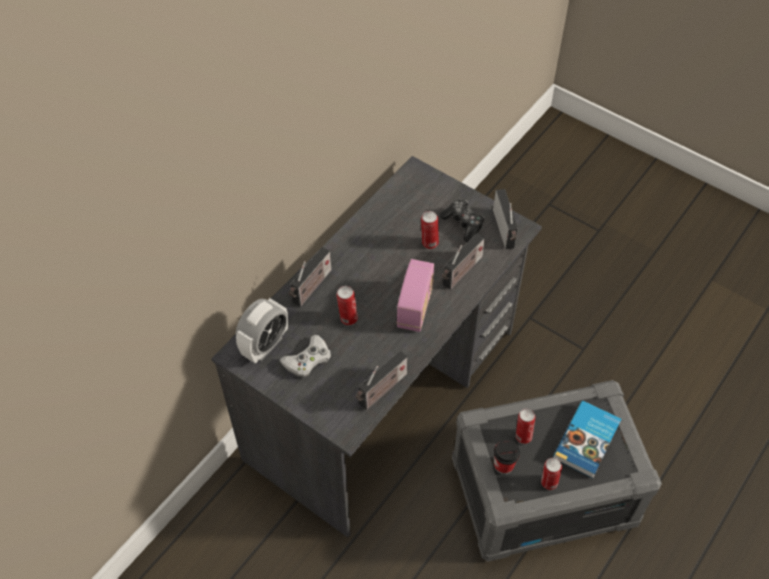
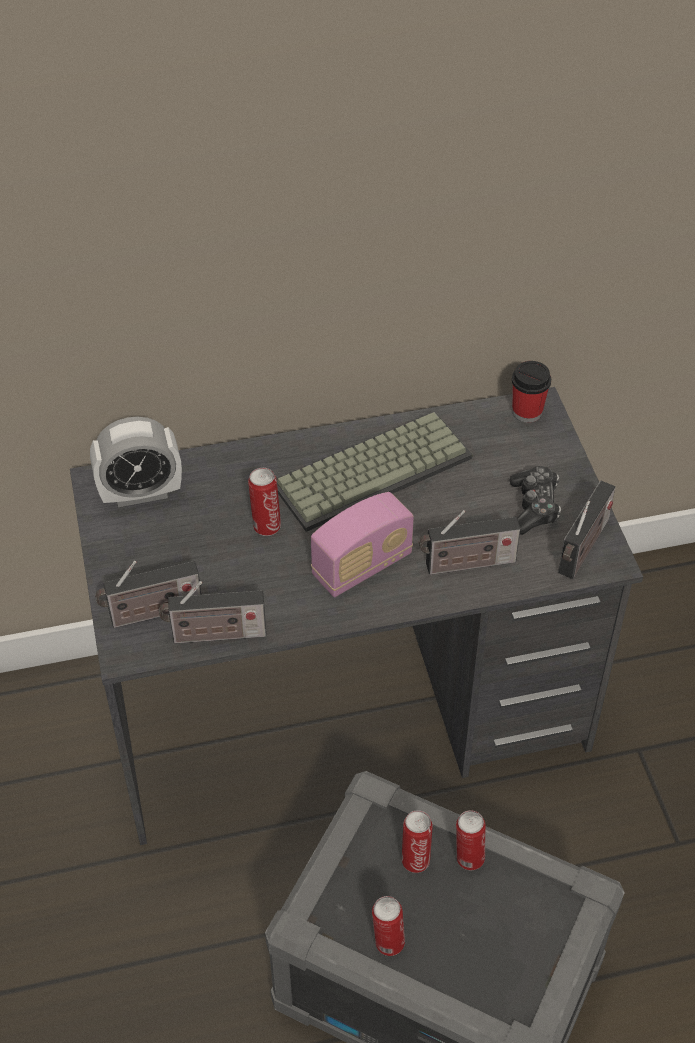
camera: 40 degrees right, 5 degrees down
(307, 360) = (169, 541): white game controller -> none
(311, 288) = (260, 464): radio -> radio (151, 613)
(370, 254) = (373, 469): none -> keyboard
(429, 243) = (462, 503): can -> can (468, 858)
(503, 465) = (351, 875): cup -> cup (527, 412)
(588, 441) = (498, 932): book -> none

